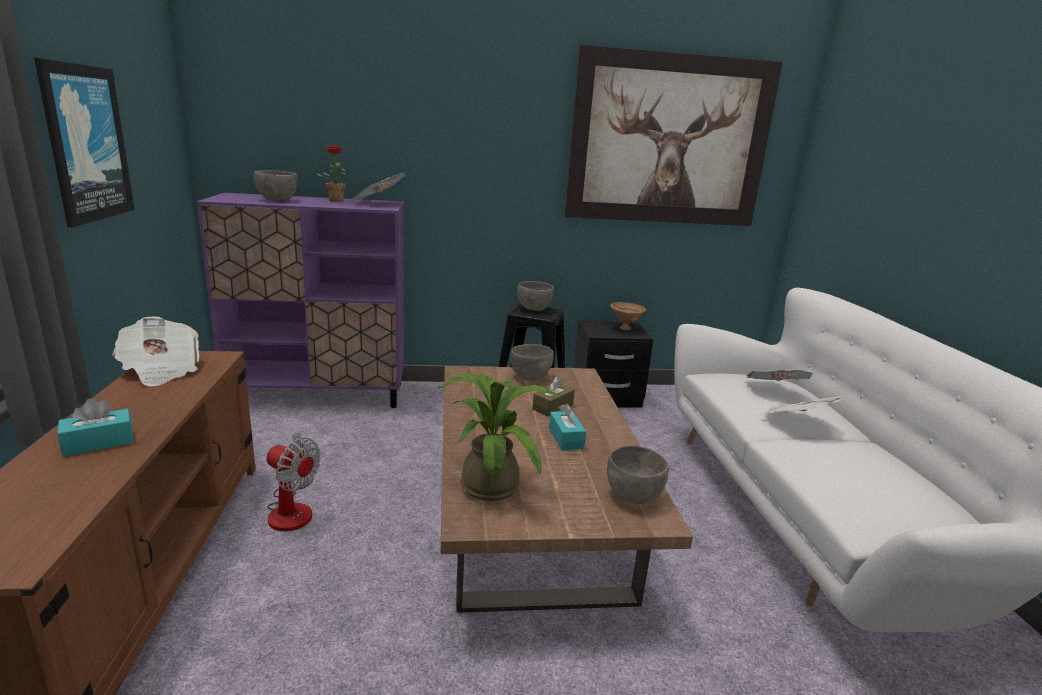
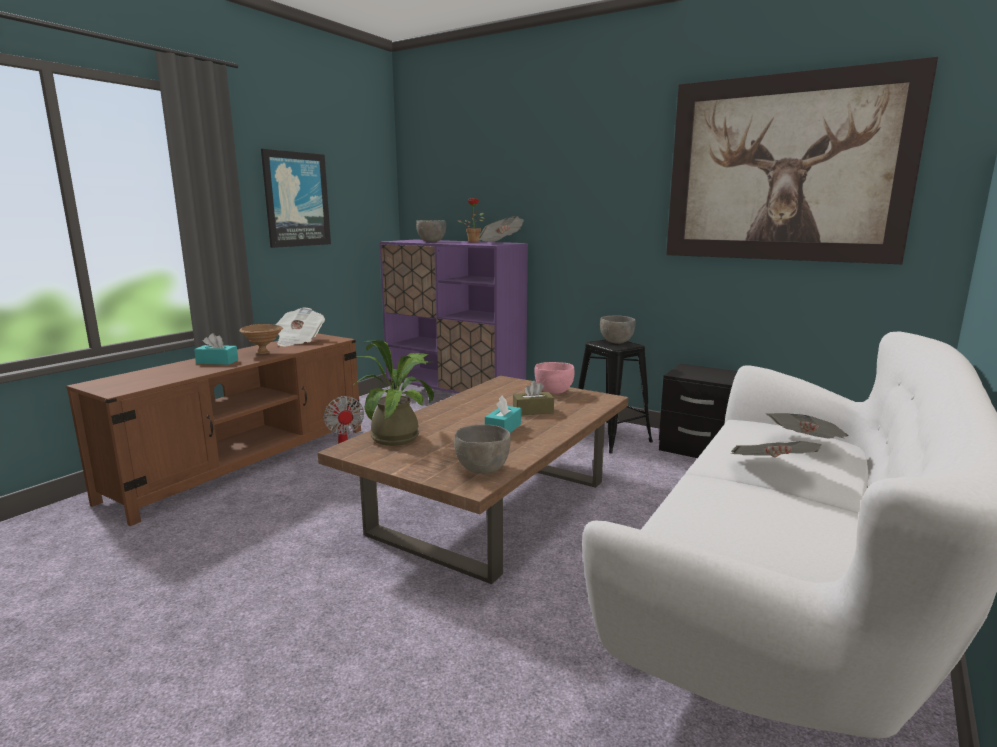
camera: 40 degrees right, 5 degrees down
(530, 377) = (554, 392): grey bowl -> pink bowl
(625, 328) = (720, 374): brown bowl -> brown bowl (264, 352)

